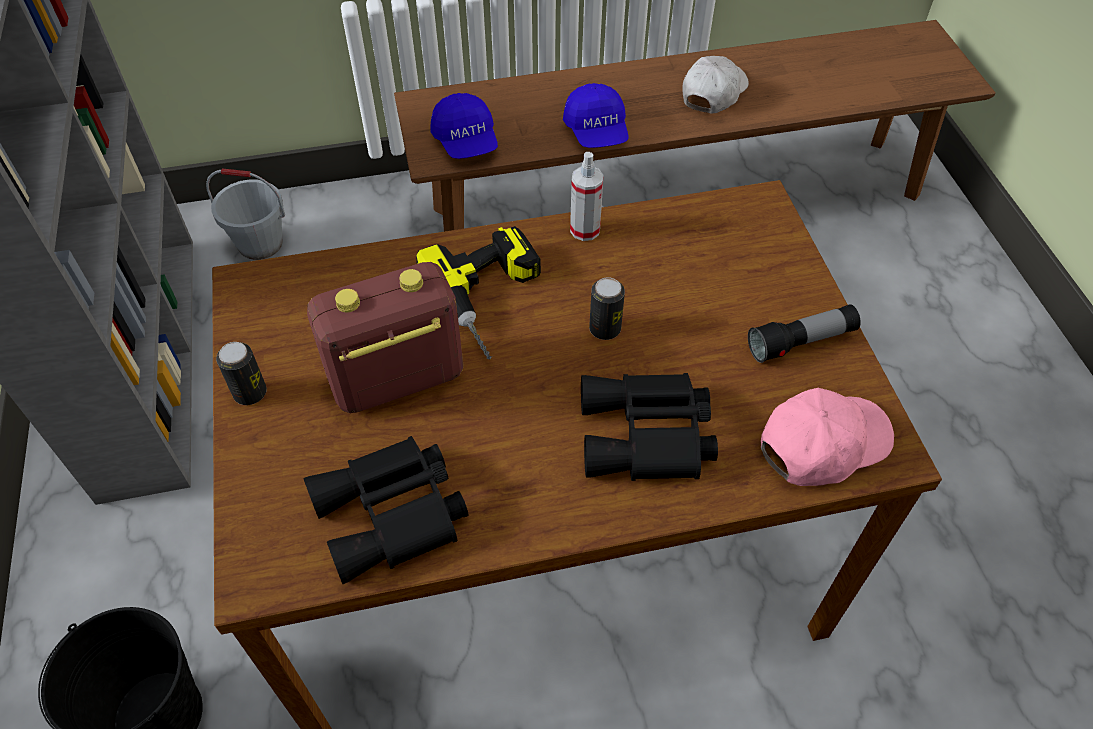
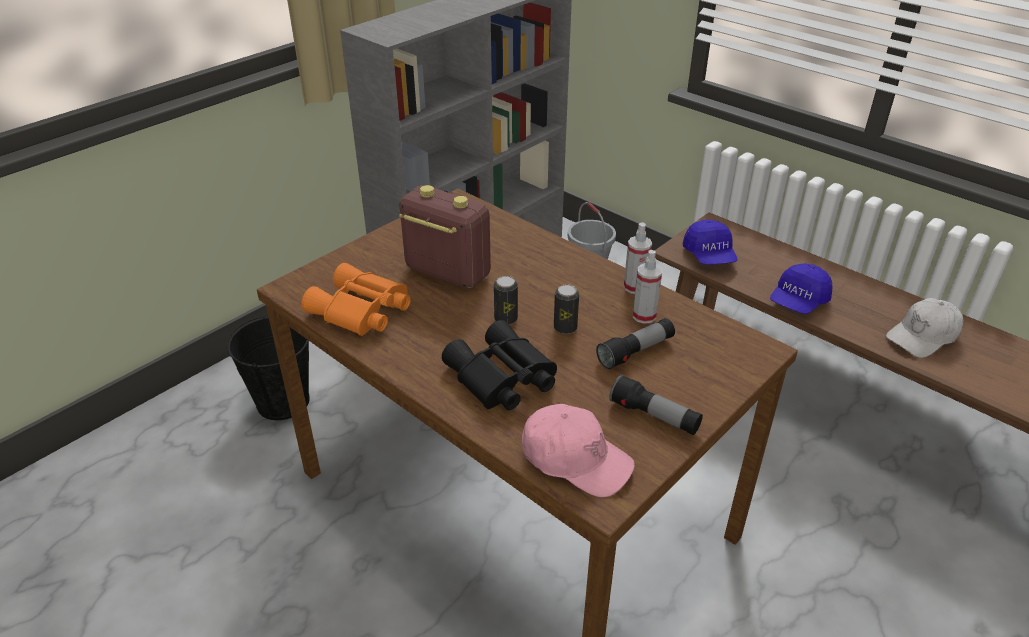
camera: 55 degrees right, 15 degrees down
(250, 393) = (392, 235): can -> can (506, 319)
(394, 516) = (360, 311): black binoculars -> orange binoculars
(466, 142) = (709, 256): blue cap -> blue cap turned 45 degrees counterclockwise
(494, 299) = (539, 278): power drill -> none
(640, 253) = (644, 316): none -> spray bottle
(693, 296) = (636, 352): none -> flashlight
(713, 92) = (923, 336): white cap -> white cap turned 150 degrees clockwise

